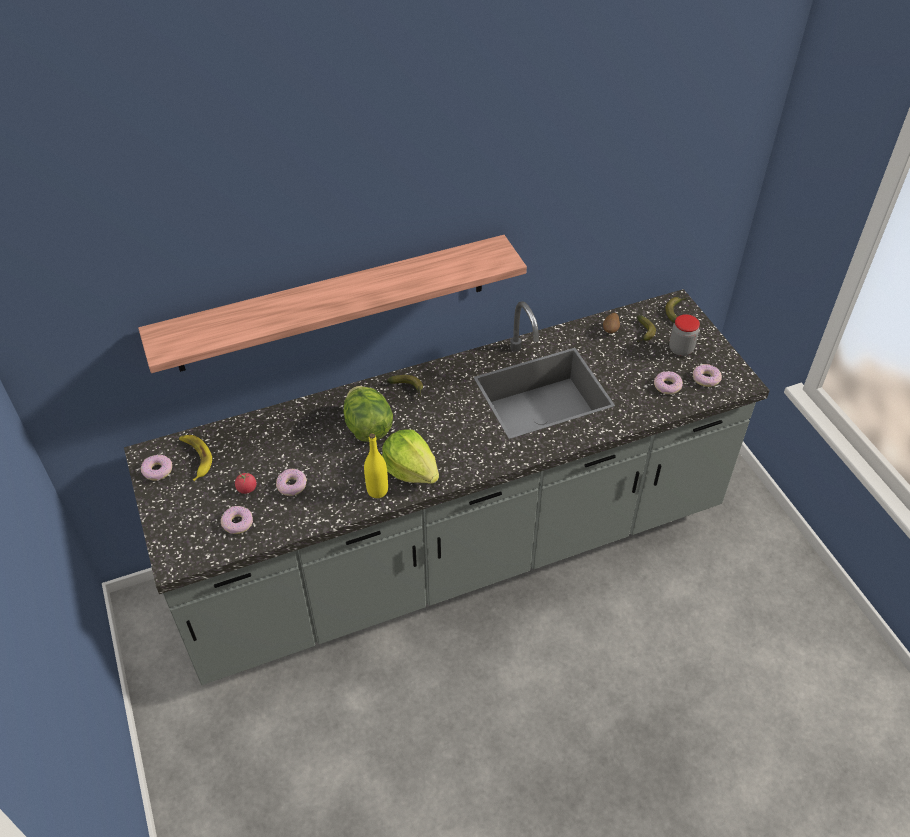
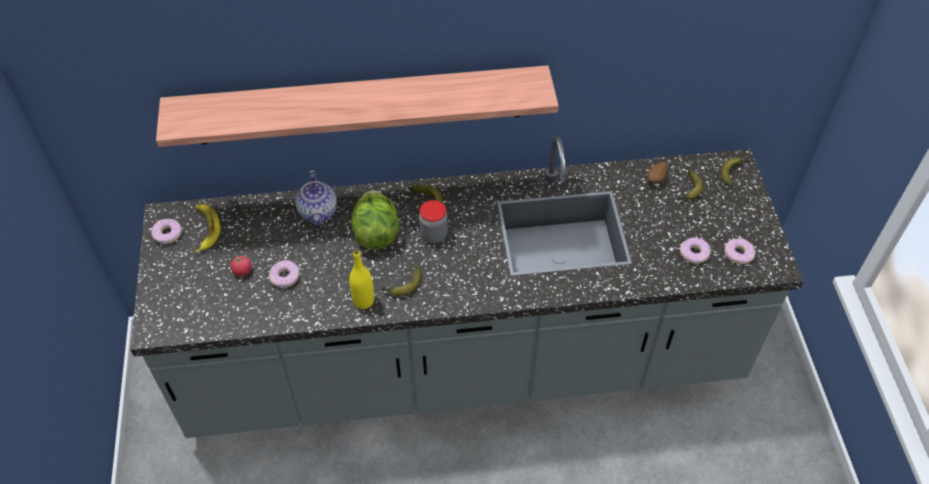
camera: 15 degrees right, 5 degrees up
(237, 523) = (223, 304): donut -> none
(304, 419) = (318, 212): none -> teapot
(411, 469) = (403, 286): lettuce -> banana
(681, 349) = (723, 216): jar -> jar (433, 235)

